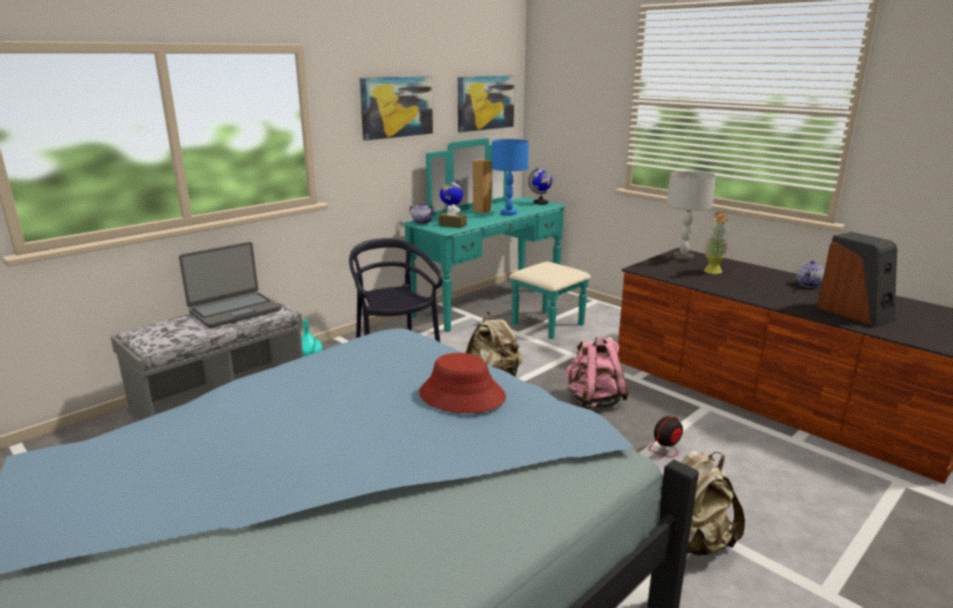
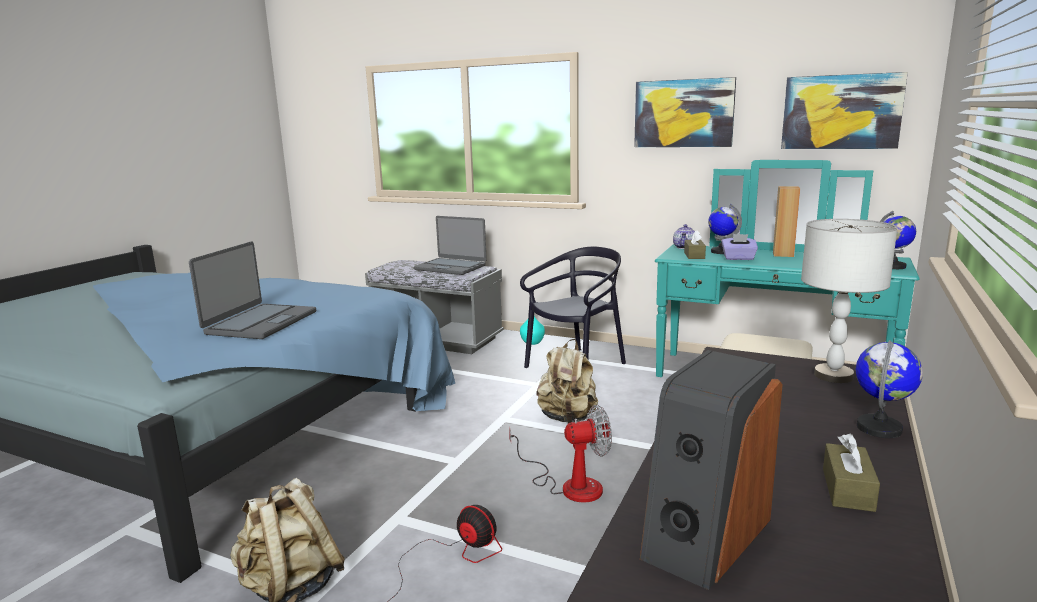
camera: 70 degrees right, 5 degrees down
(461, 395) = (260, 323): red hat -> laptop
(477, 219) = (738, 258): none -> purple tissue box
(509, 213) = (797, 263): blue table lamp -> none
(594, 400) = (569, 485): pink backpack -> fan
(713, 272) = (783, 400): potted plant -> none
(749, 266) = (879, 428): none -> globe
(809, 285) = (847, 489): teapot -> brown tissue box

